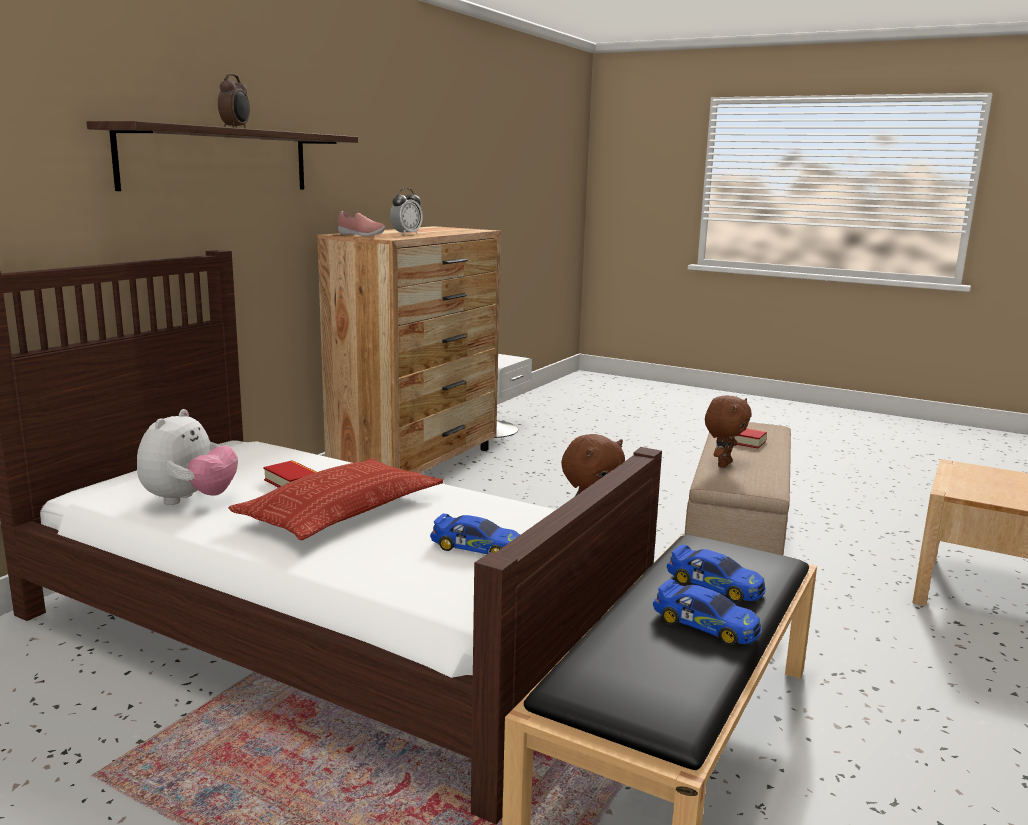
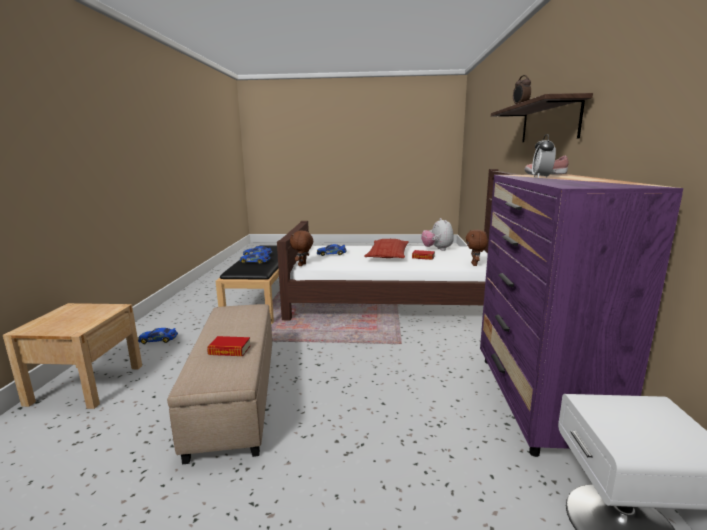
camera: 155 degrees right, 0 degrees up
(417, 464) = (537, 401): brown dresser -> purple dresser
(723, 464) = (248, 321): brown plush toy -> brown plush toy (475, 264)
(933, 658) = (158, 339): none -> toy car

